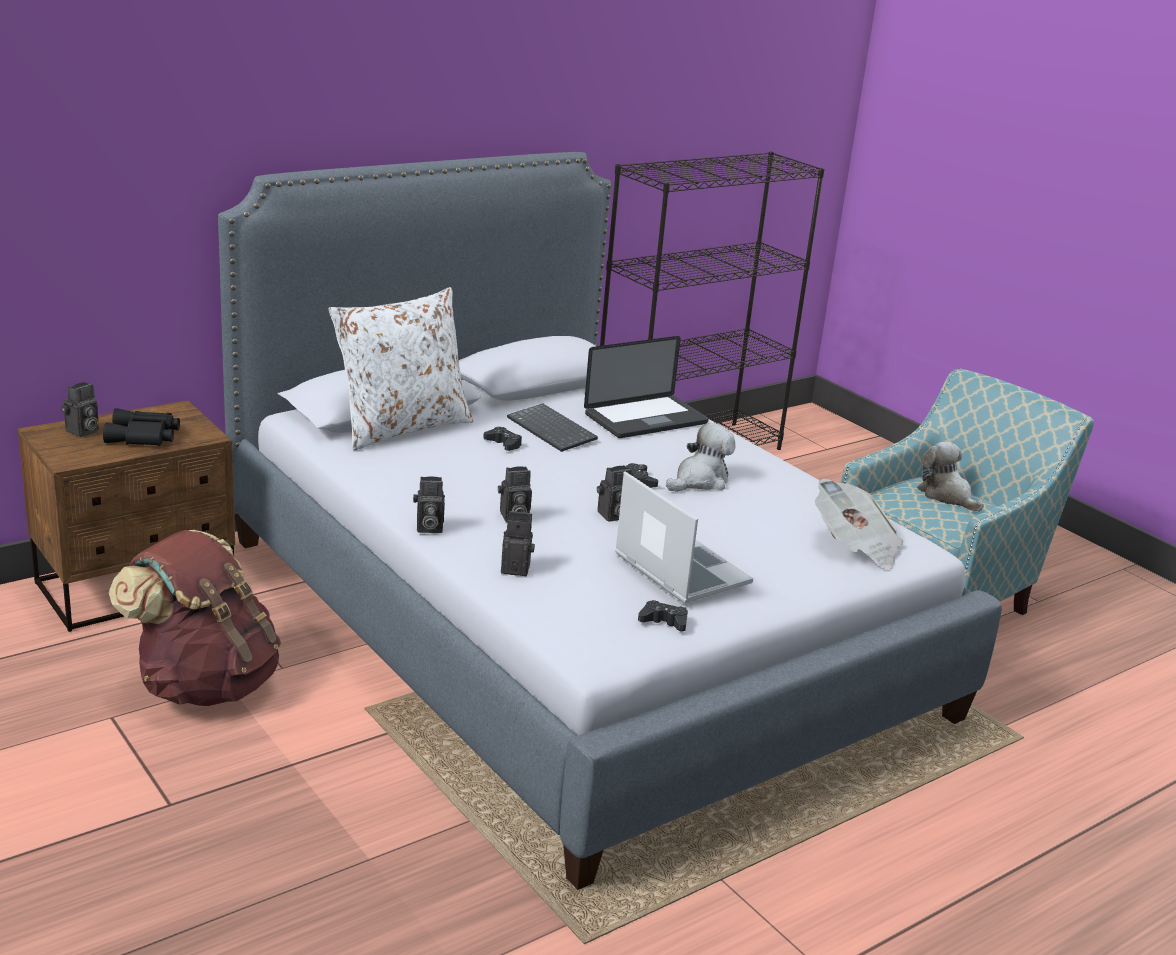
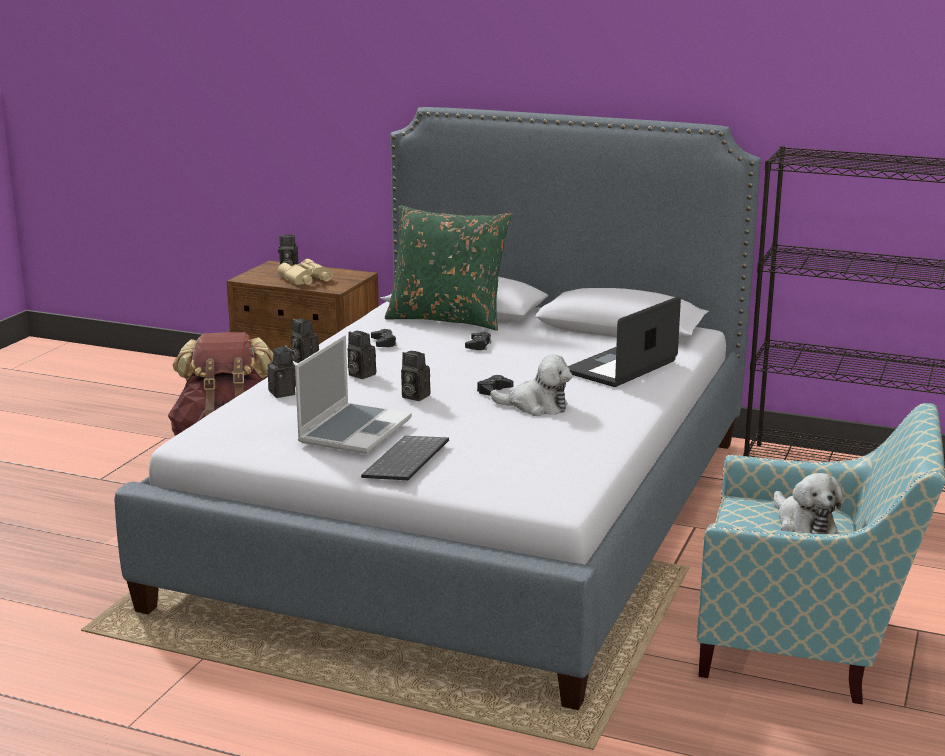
camera: 60 degrees right, 5 degrees down
(144, 437) = (306, 280): black binoculars -> beige binoculars
(401, 427) = (447, 319): white pillow -> green pillow
(553, 430) = (534, 351): keyboard -> keyboard (407, 462)
(646, 419) = (621, 367): laptop -> laptop turned 105 degrees clockwise
(664, 622) = (269, 445): black game controller -> black game controller (383, 343)
(855, 546) = (514, 477): newspaper -> none
(947, 496) = (803, 524): plush toy -> plush toy turned 135 degrees clockwise

